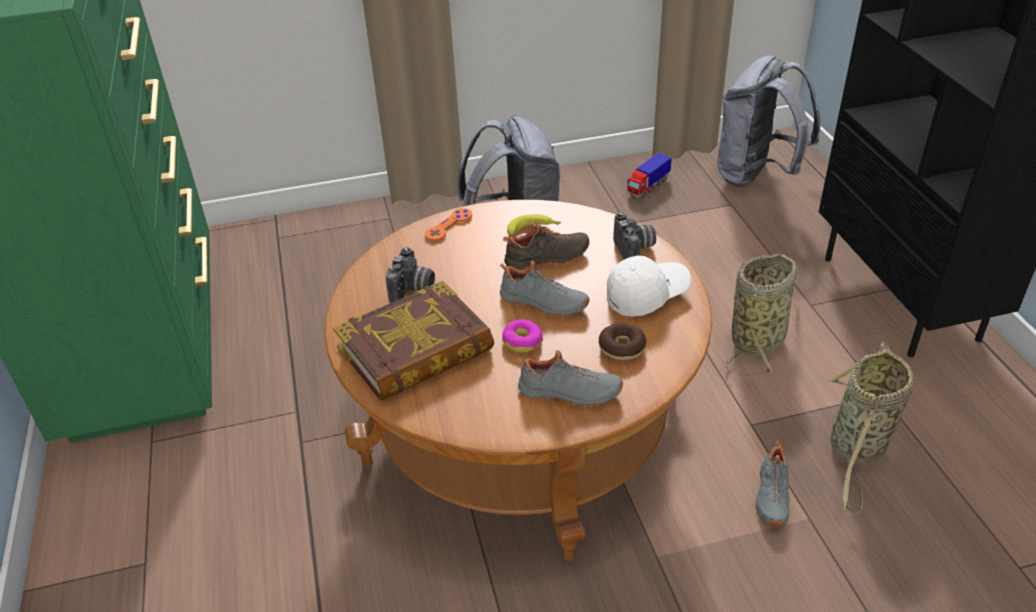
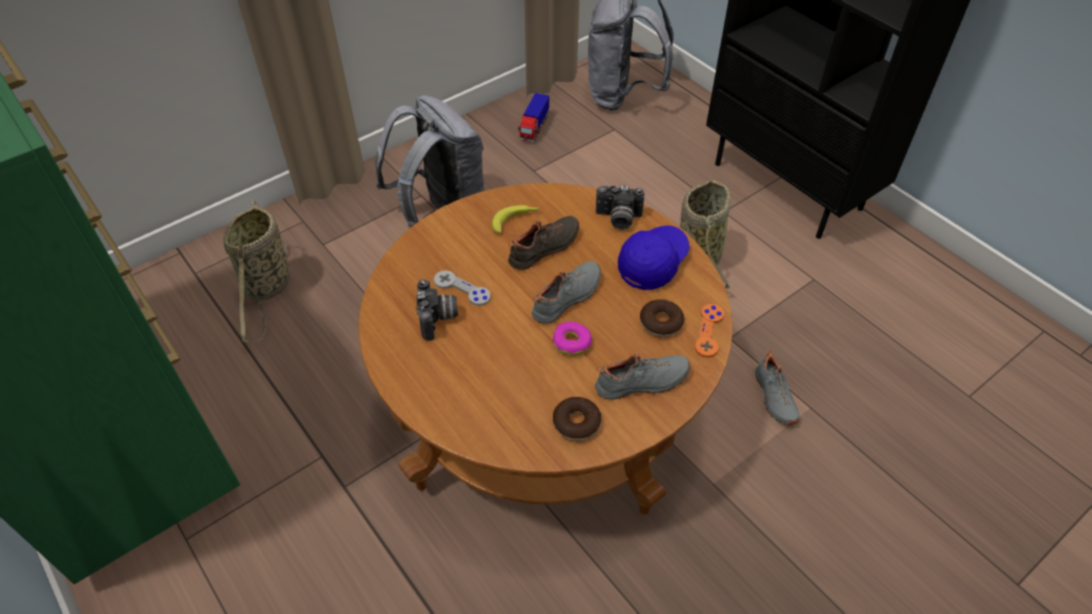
camera: 25 degrees left, 10 degrees up
(416, 350) = (479, 383): book -> none
(449, 226) = (432, 238): orange game controller -> orange game controller (709, 331)
(449, 272) = (462, 289): none -> grey game controller
(483, 408) = (576, 423): none -> donut
(543, 304) = (568, 299): grey shoe -> grey shoe turned 45 degrees counterclockwise
(635, 250) = (618, 219): camera -> camera turned 135 degrees clockwise
(647, 295) = (653, 263): white cap -> blue cap
(857, 449) = (817, 334): basket -> basket (267, 288)

